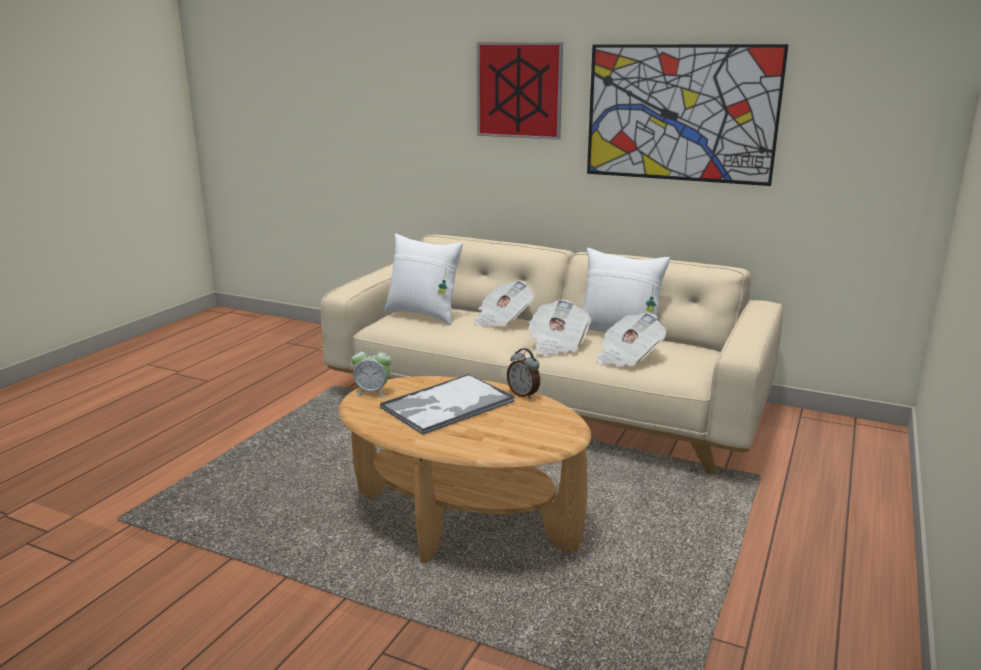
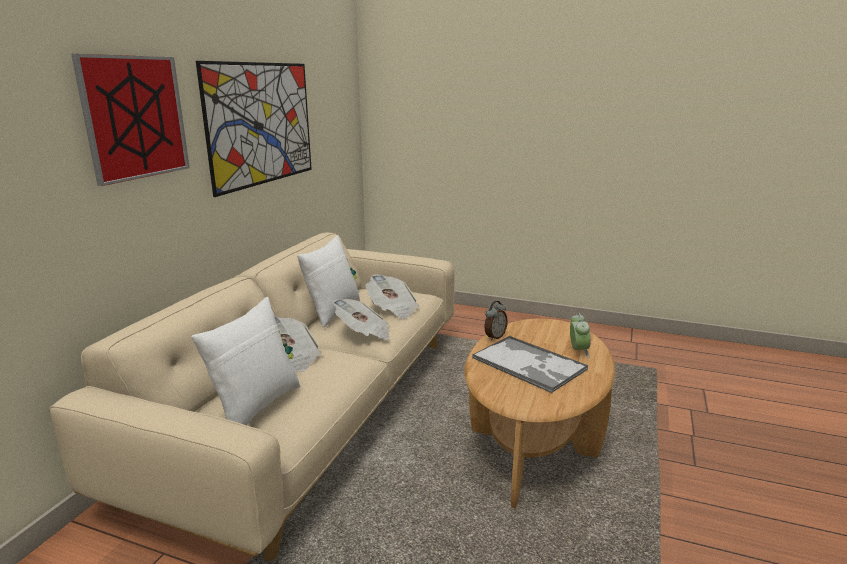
camera: 95 degrees left, 0 degrees up
(372, 392) = (520, 401): alarm clock -> alarm clock (578, 351)

